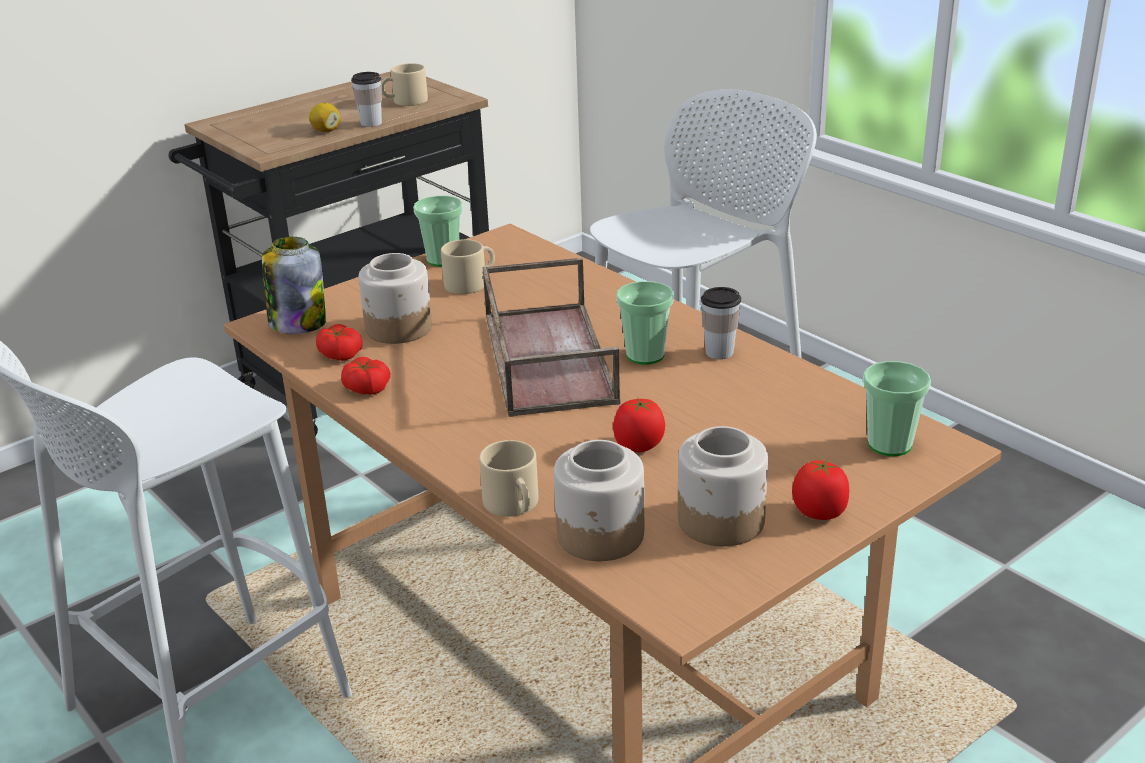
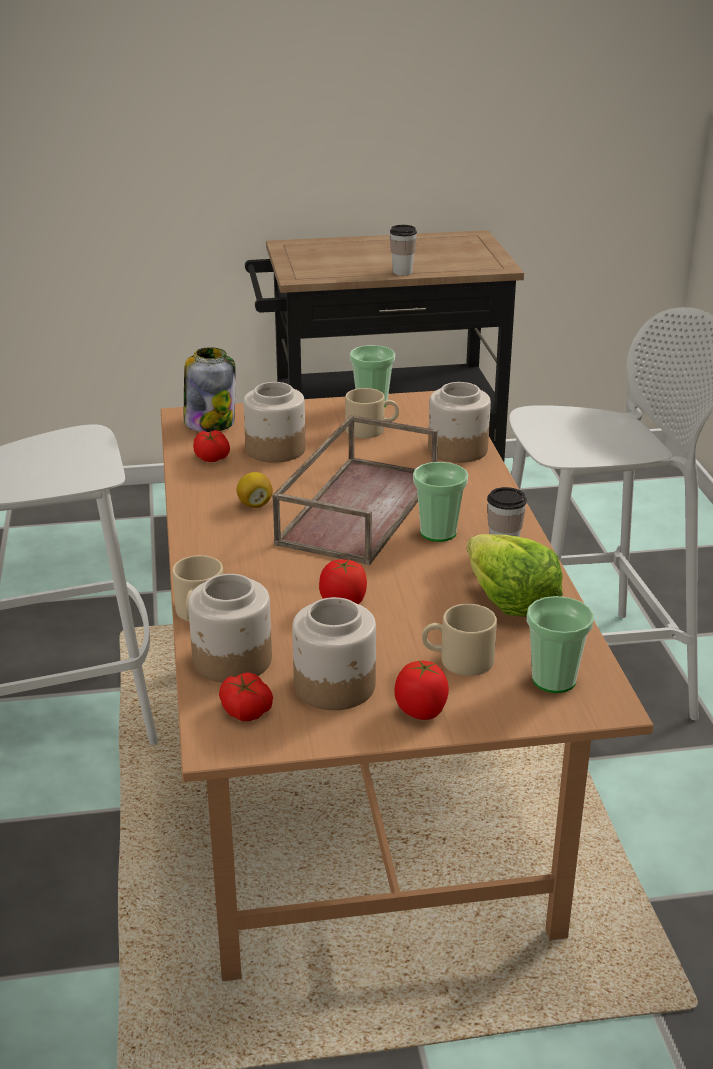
camera: 30 degrees right, 0 degrees up
(326, 131) = (360, 270): lemon -> lemon (255, 504)
(367, 388) = (200, 488): tomato -> tomato (245, 709)
(405, 102) = (452, 260): beige mug -> beige mug (457, 660)
(573, 278) = (457, 450): none -> jar
(776, 392) = (510, 601): none -> lettuce

